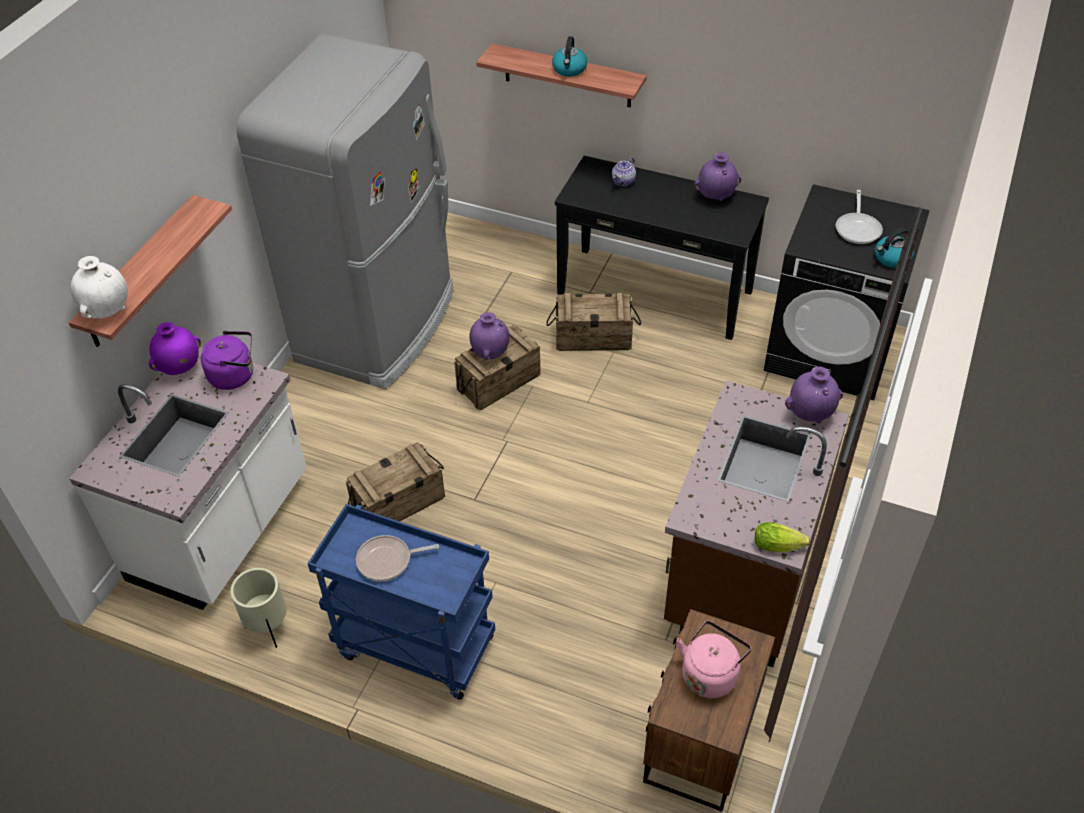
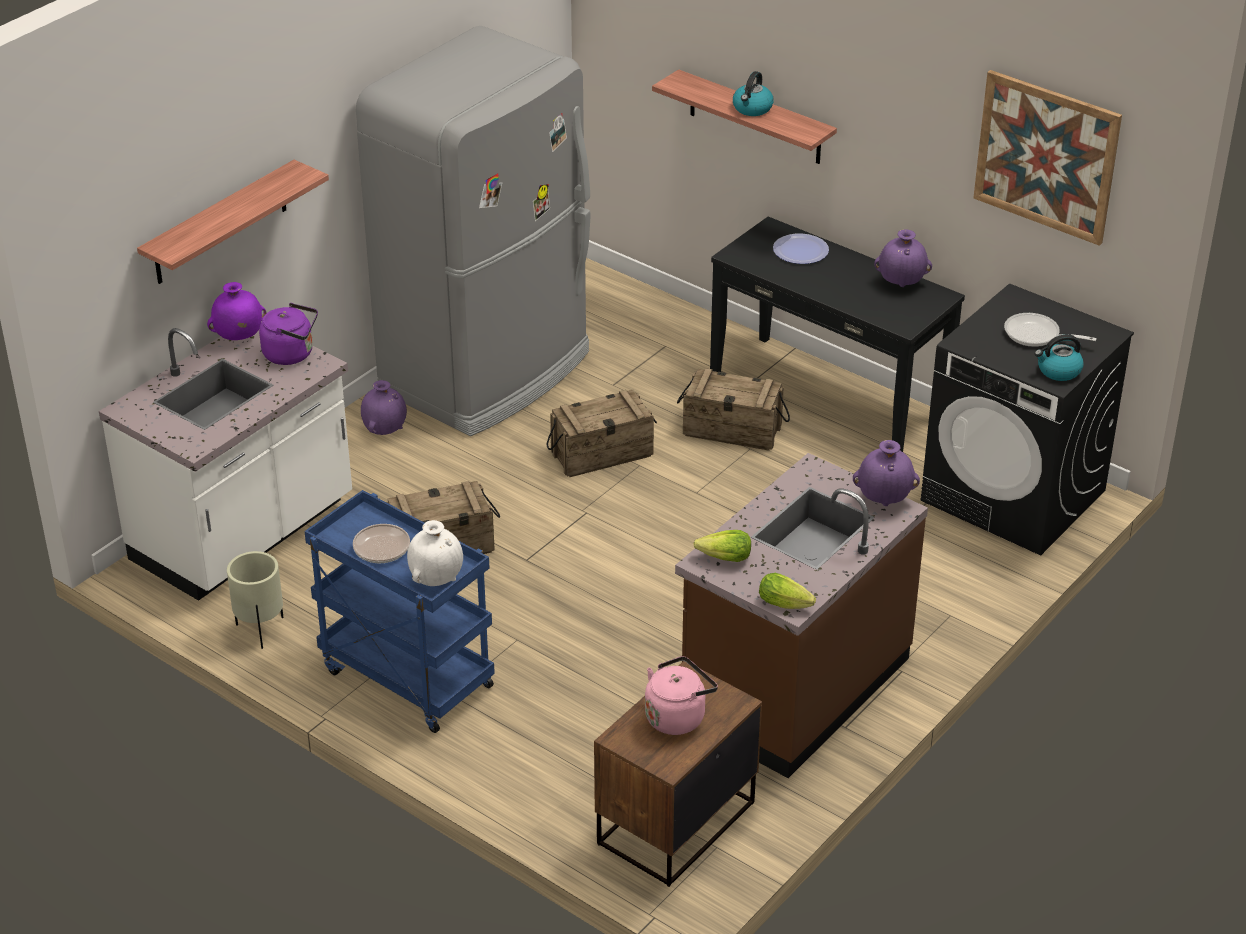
camera: 15 degrees right, 10 degrees down
(108, 311) = (176, 245): white vase -> white vase (436, 580)
(490, 353) = (593, 412): purple vase -> purple vase (385, 431)
(623, 181) = (801, 250): teapot -> plate
(705, 509) = (725, 558): none -> lettuce
(852, 75) = (1046, 156): none -> picture
(858, 228) = (1036, 335): frying pan -> frying pan turned 90 degrees clockwise

